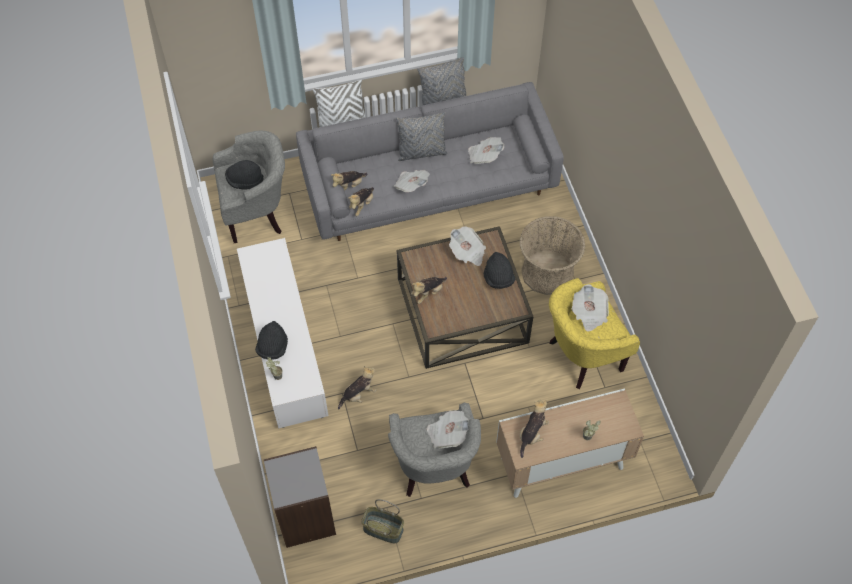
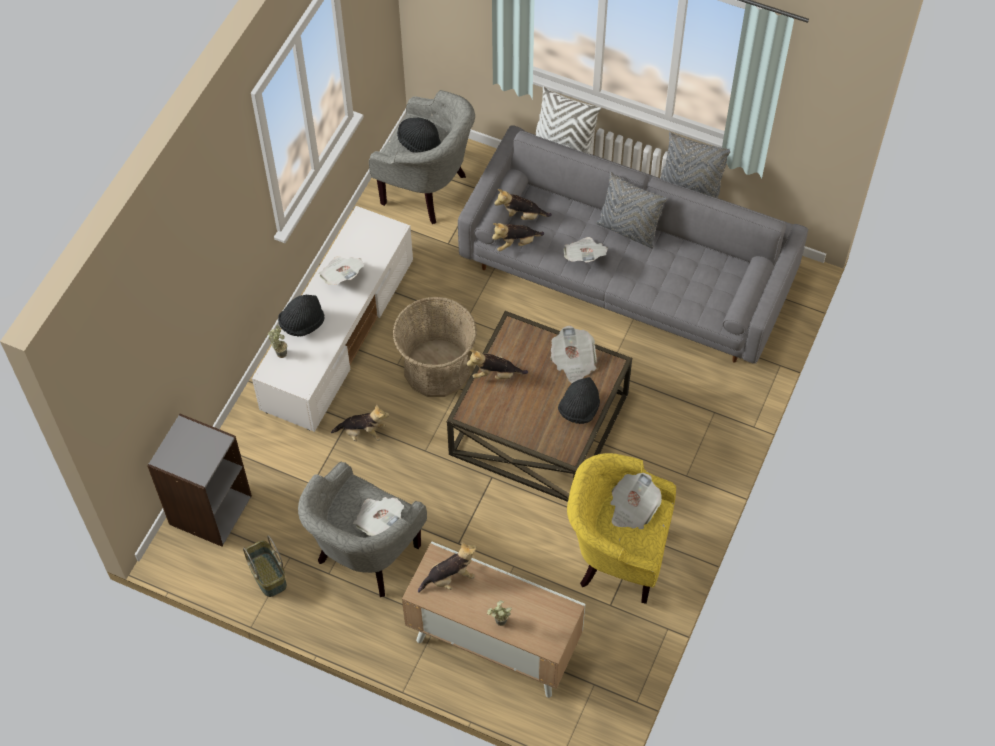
camera: 40 degrees right, 0 degrees up
(484, 156) = (690, 276): newspaper -> newspaper (342, 276)
(547, 272) = (664, 447): basket -> basket (437, 368)

